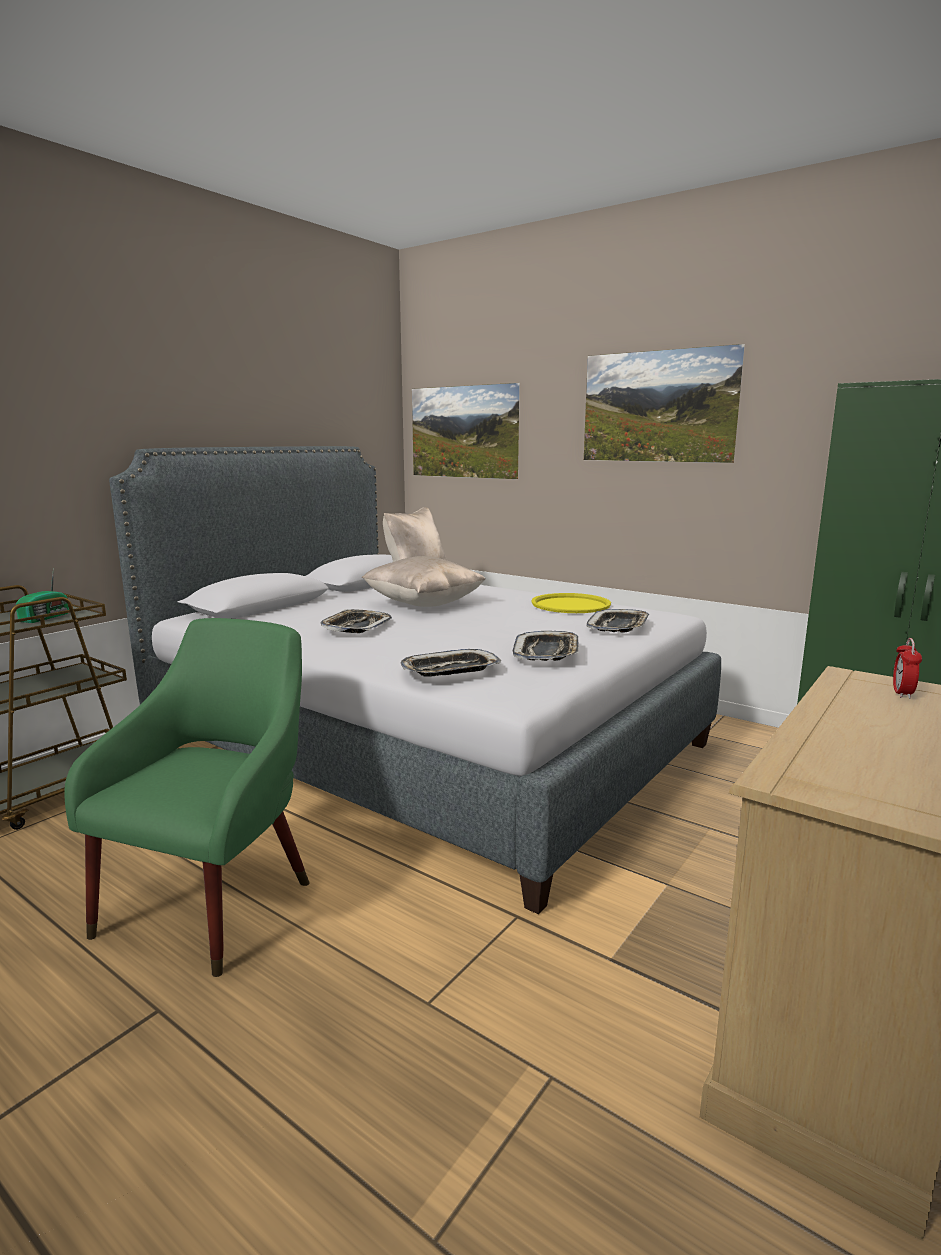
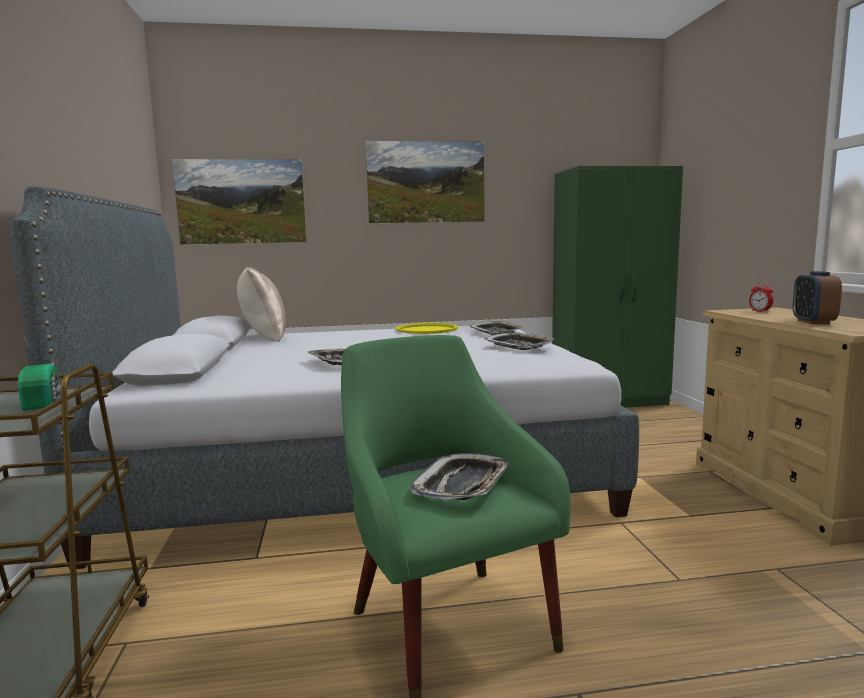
camera: 45 degrees left, 5 degrees down
(423, 605) = (329, 345): beige pillow -> none
(450, 670) = (508, 362): tray -> tray (463, 485)
(848, 739) = (813, 322): none -> alarm clock

